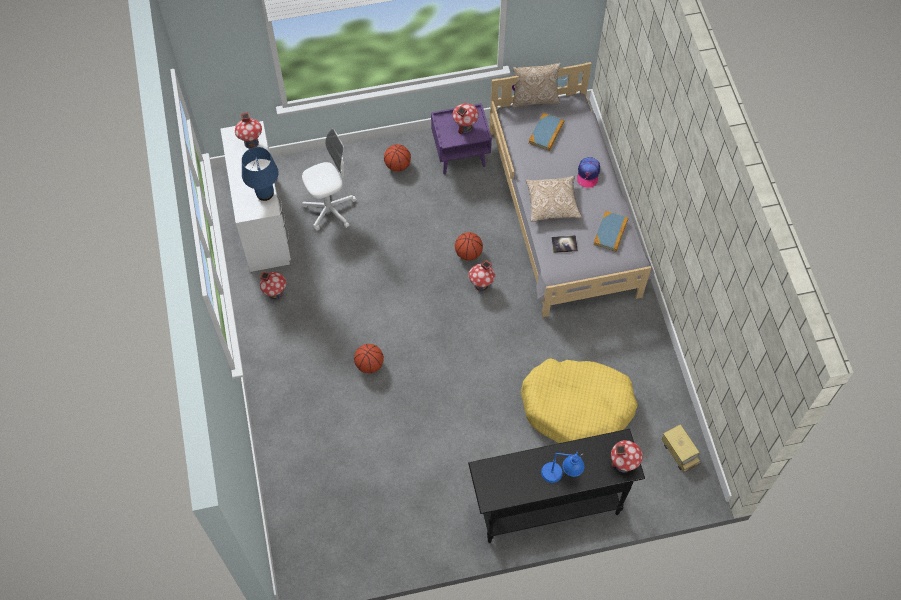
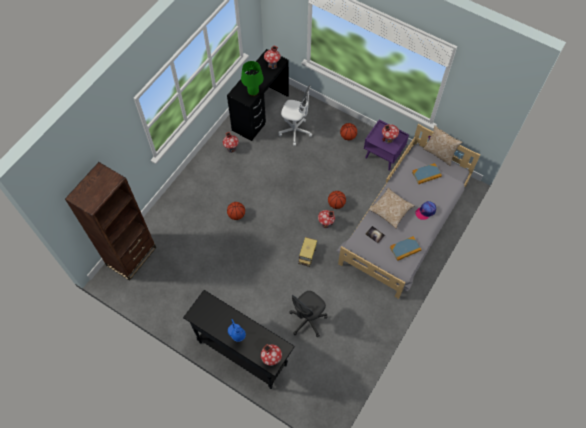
camera: 45 degrees right, 0 degrees up
(262, 222) = (260, 113): white desk -> black desk
(265, 194) = (253, 92): blue table lamp -> green table lamp
(297, 525) = (131, 256): none -> brown bookcase
(577, 407) = (307, 320): yellow dog bed -> grey office chair
(680, 452) = (333, 389): toy truck -> toy truck (307, 254)

